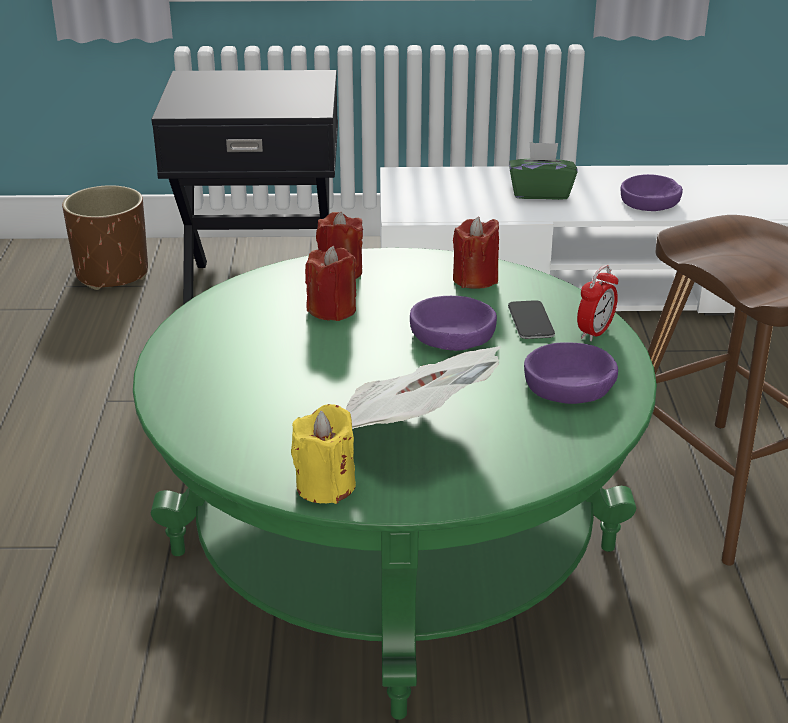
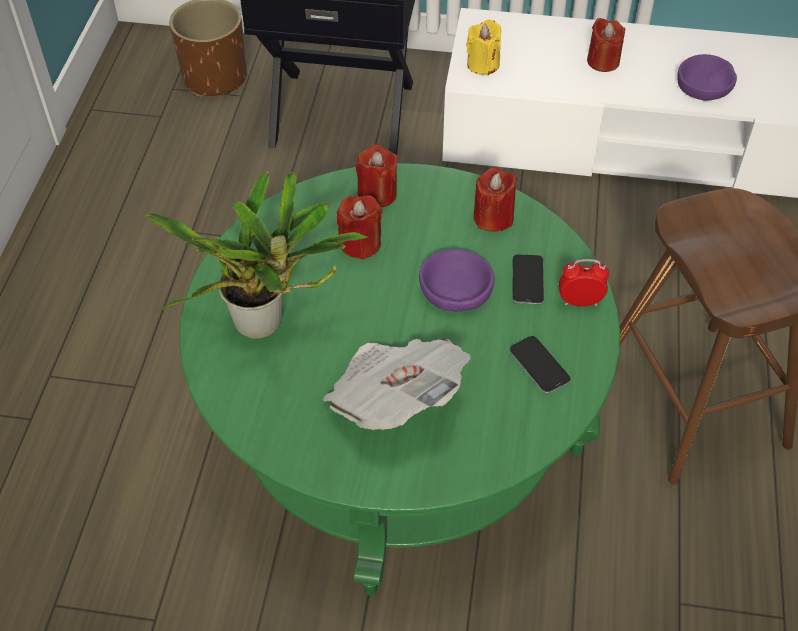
camera: 10 degrees right, 20 degrees up
(239, 382) = (266, 325): none -> potted plant
(325, 486) = (312, 457): yellow candle -> yellow candle (483, 64)
(540, 193) = (603, 61): green tissue box -> red candle
(569, 384) = (539, 365): purple bowl -> phone
(595, 332) = (580, 302): alarm clock -> alarm clock turned 135 degrees counterclockwise

